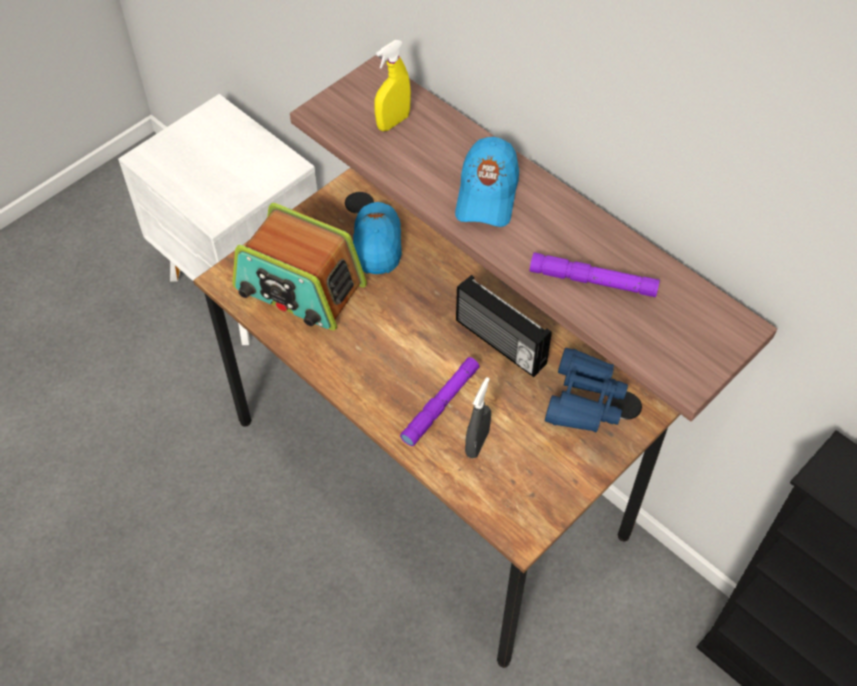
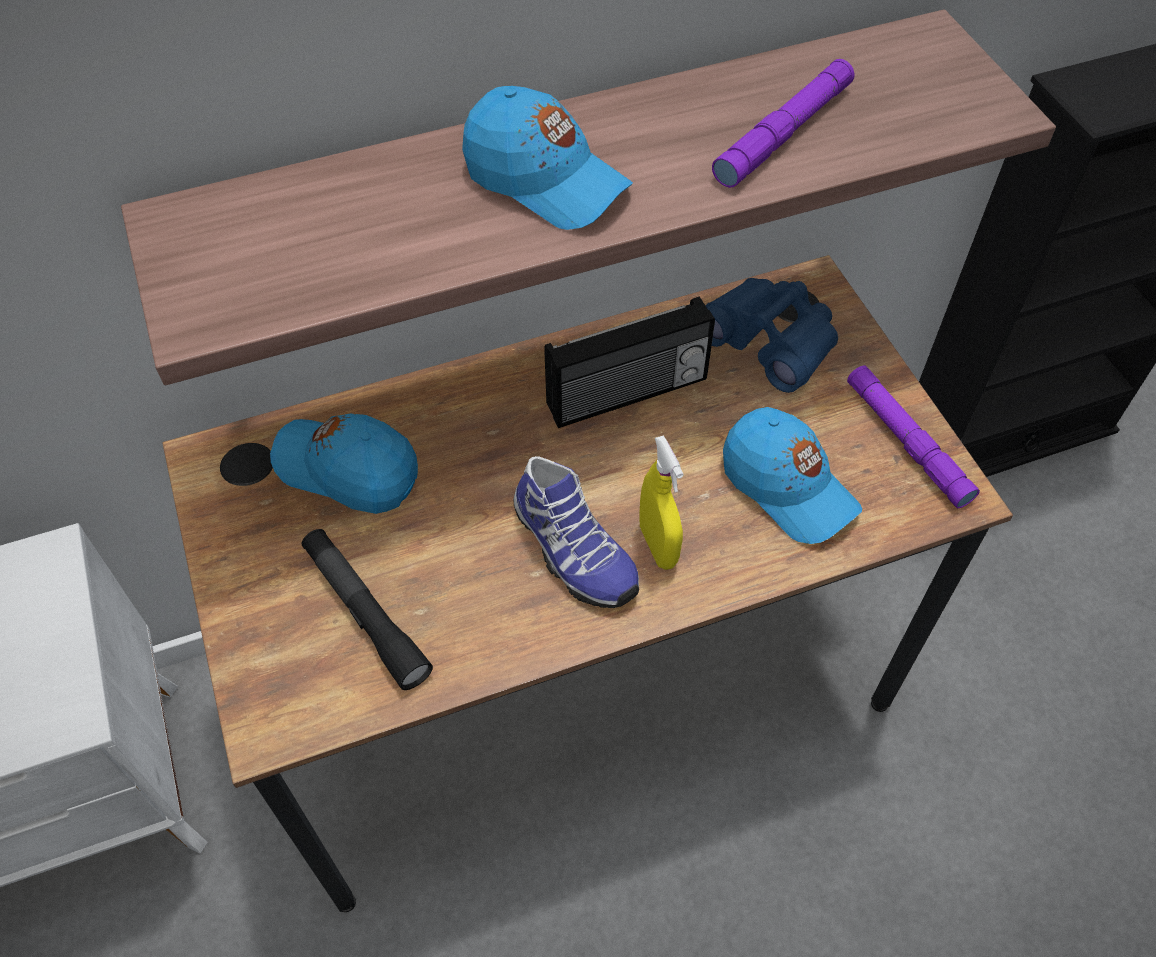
camera: 65 degrees left, 0 degrees up
(299, 288) = (365, 613): radio -> black flashlight
(378, 357) = (570, 552): none -> shoe
(393, 122) = (301, 235): yellow spray bottle -> yellow spray bottle (658, 546)
(440, 405) = (699, 505): purple flashlight -> purple flashlight (907, 442)
(477, 443) = (787, 487): grey spray bottle -> blue cap

